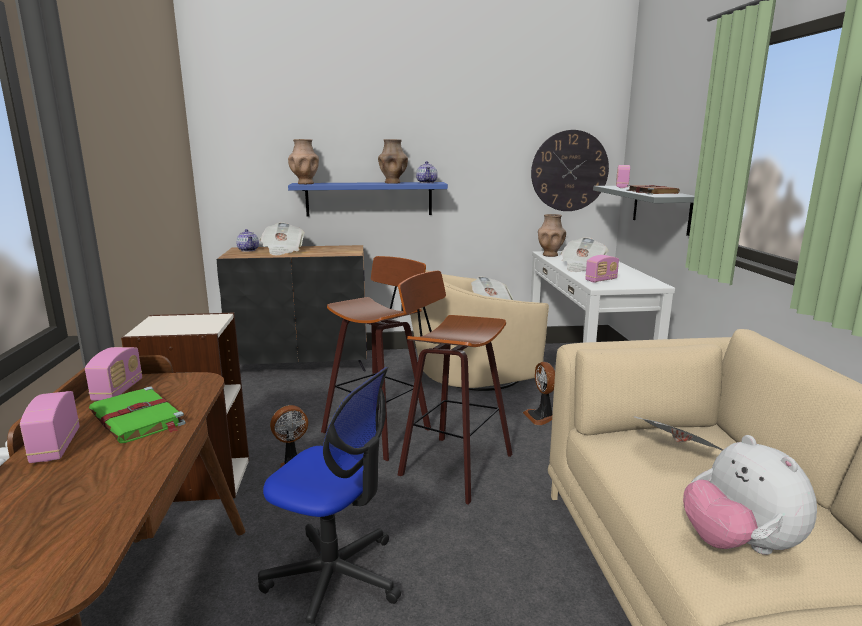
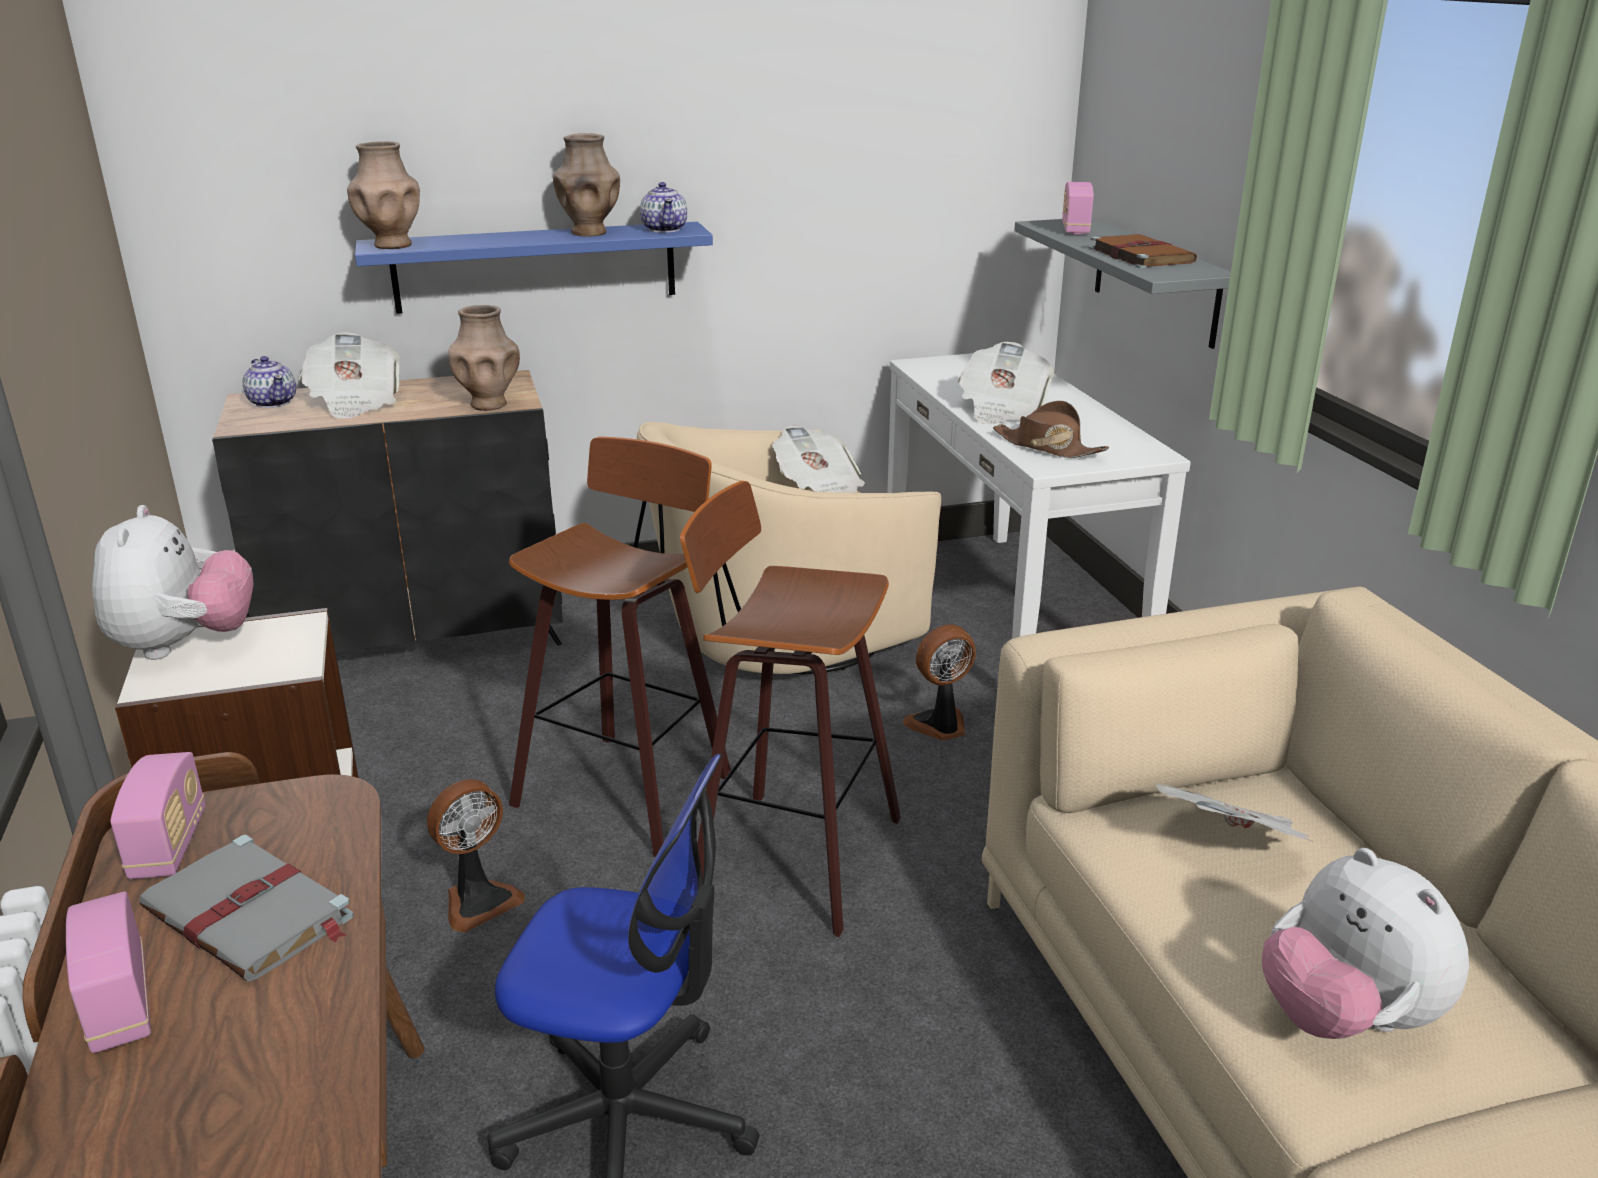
camera: 10 degrees left, 10 degrees up
(138, 419) = (250, 915): green book -> grey book
(164, 320) = (184, 645): none -> plush toy
(541, 417) = (940, 726): fan -> fan turned 90 degrees clockwise
(550, 255) = (930, 371): brown vase -> brown vase (489, 404)
(569, 171) = (963, 185): wall clock -> none
(601, 280) = (1047, 447): radio -> brown hat

